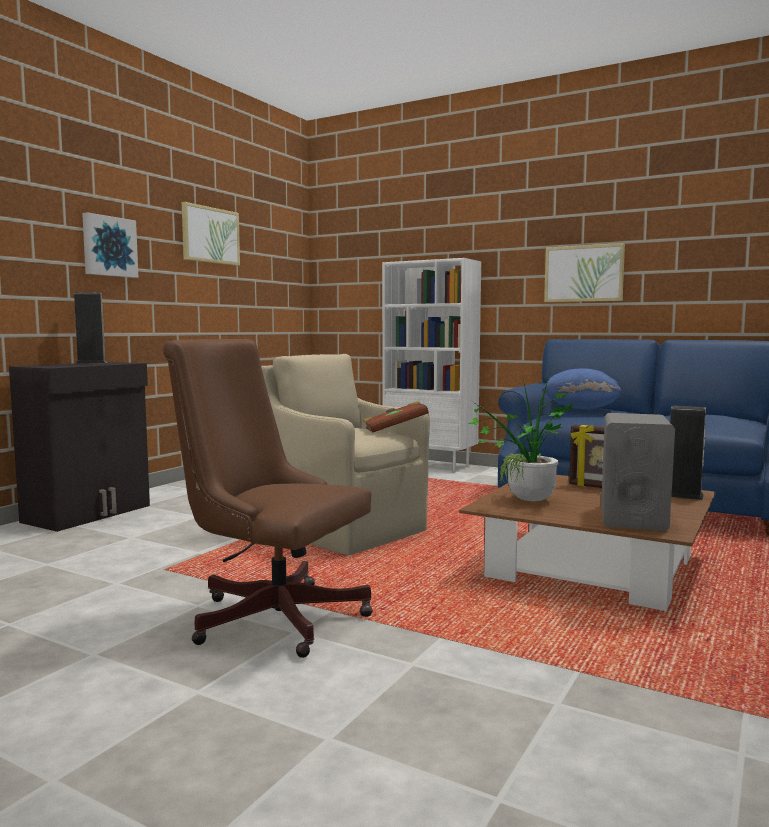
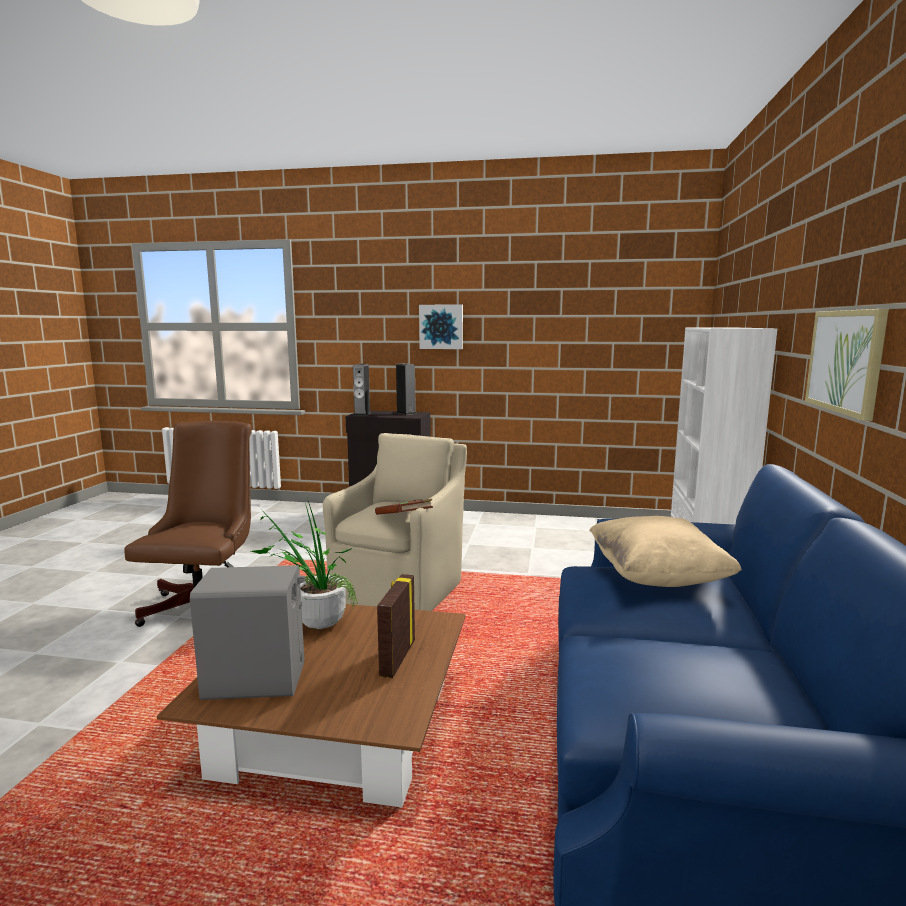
camera: 70 degrees right, 5 degrees up
(210, 235) = (550, 305): picture -> none
(581, 408) = (657, 578): blue pillow -> beige pillow
(683, 495) = (379, 718): speaker -> speaker (362, 414)

